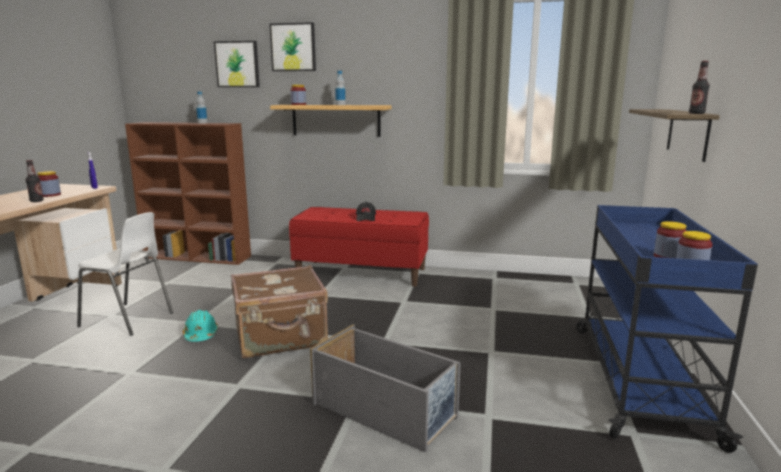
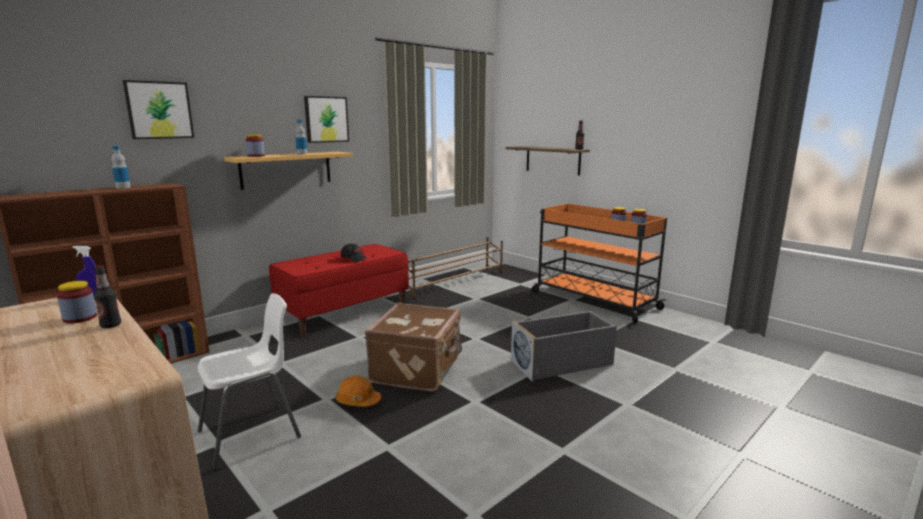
camera: 55 degrees left, 0 degrees up
(200, 335) = (358, 401): turquoise hard hat -> orange hard hat
(293, 47) = (234, 93): picture -> picture (326, 119)
(516, 285) = (454, 282): none -> brown shoe rack
(638, 378) = (593, 300): blue cart -> orange cart

